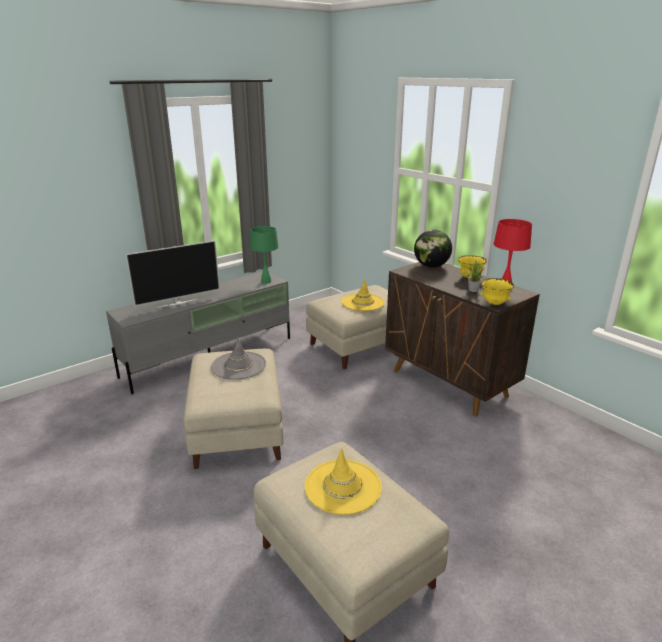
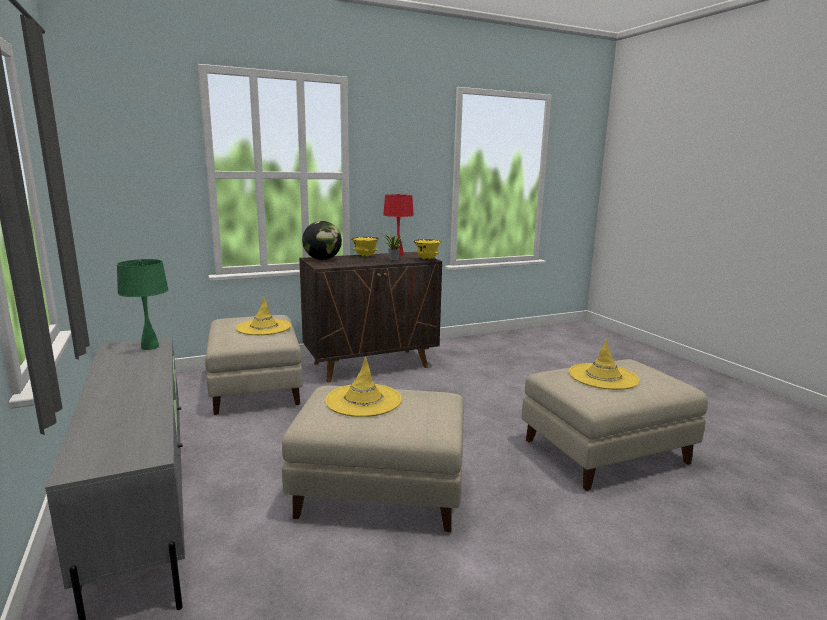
camera: 75 degrees left, 10 degrees down
(178, 303) = (131, 409): television -> none
(238, 365) = (363, 400): grey hat -> yellow hat

